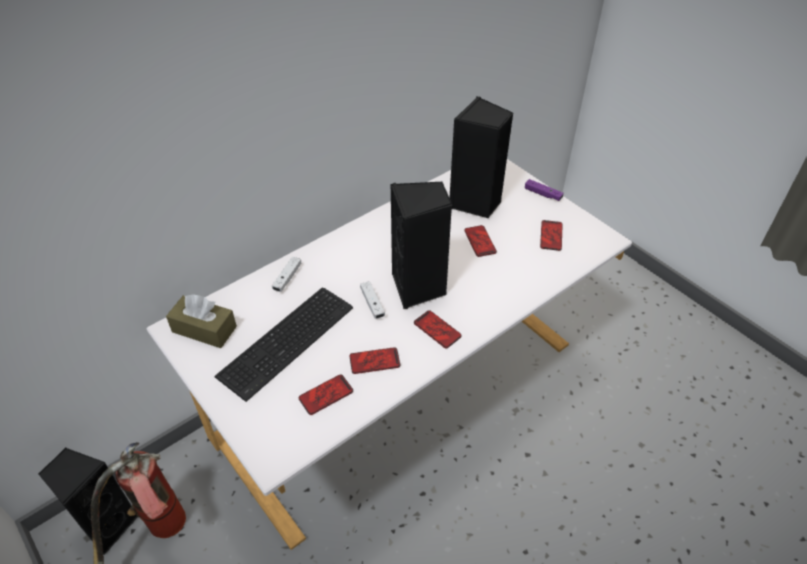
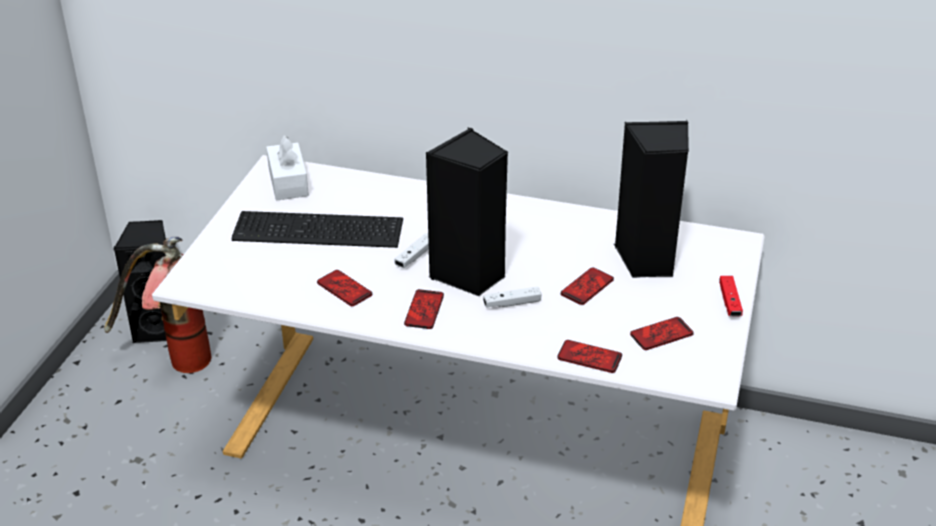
camera: 55 degrees right, 10 degrees down
(204, 329) = (288, 182): brown tissue box -> white tissue box
(287, 278) = (394, 194): white game controller -> white game controller (512, 303)
(326, 395) = (278, 279): phone -> phone (589, 357)
(543, 194) = (729, 302): purple game controller -> red game controller

